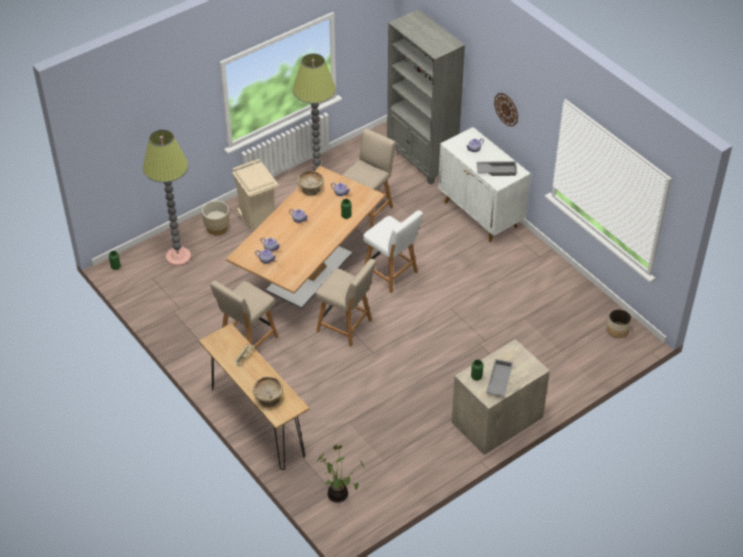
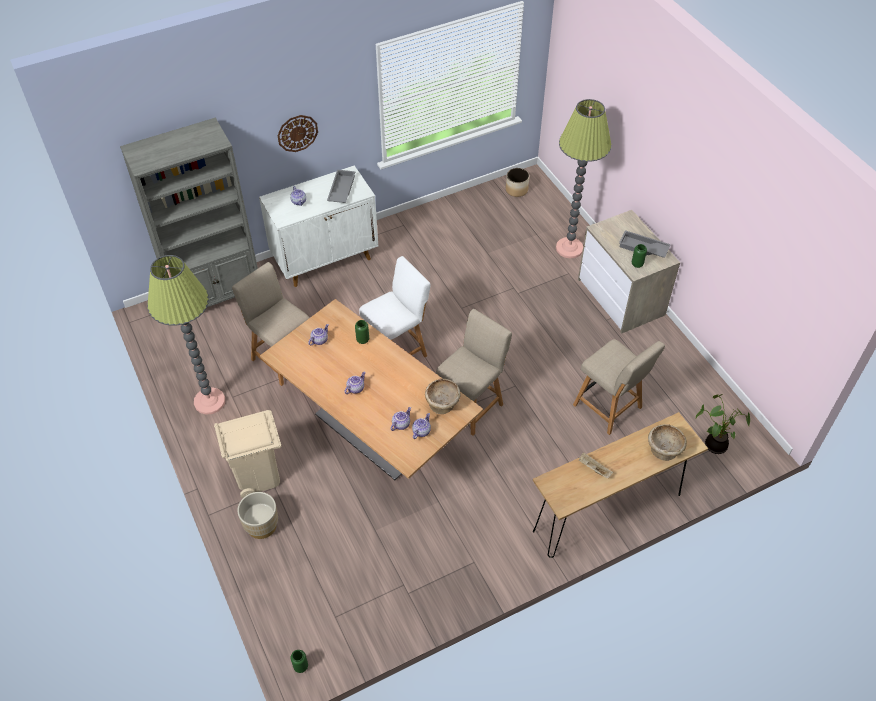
camera: 80 degrees left, 5 degrees up
(178, 257) = (304, 579): floor lamp -> floor lamp (569, 248)
(247, 341) = (476, 510): beige chair -> beige chair (610, 408)
(310, 190) = (303, 370): beige bowl -> beige bowl (442, 404)

